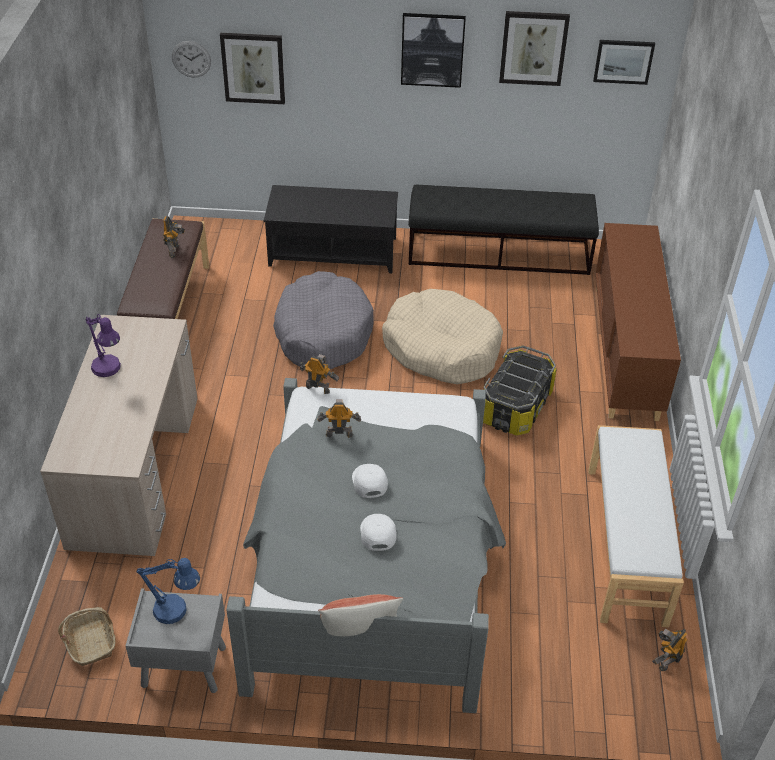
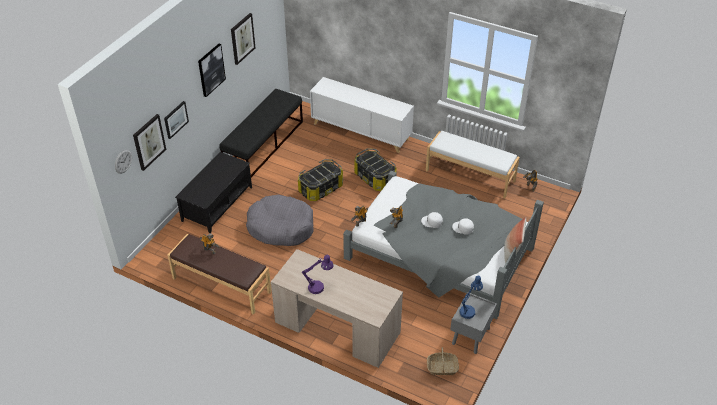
camera: 65 degrees left, 0 degrees up
(441, 348) = (320, 188): beige dog bed -> storage box
(623, 61) = (269, 19): picture -> picture (175, 119)
(625, 351) = (361, 131): brown cabinet -> white cabinet

